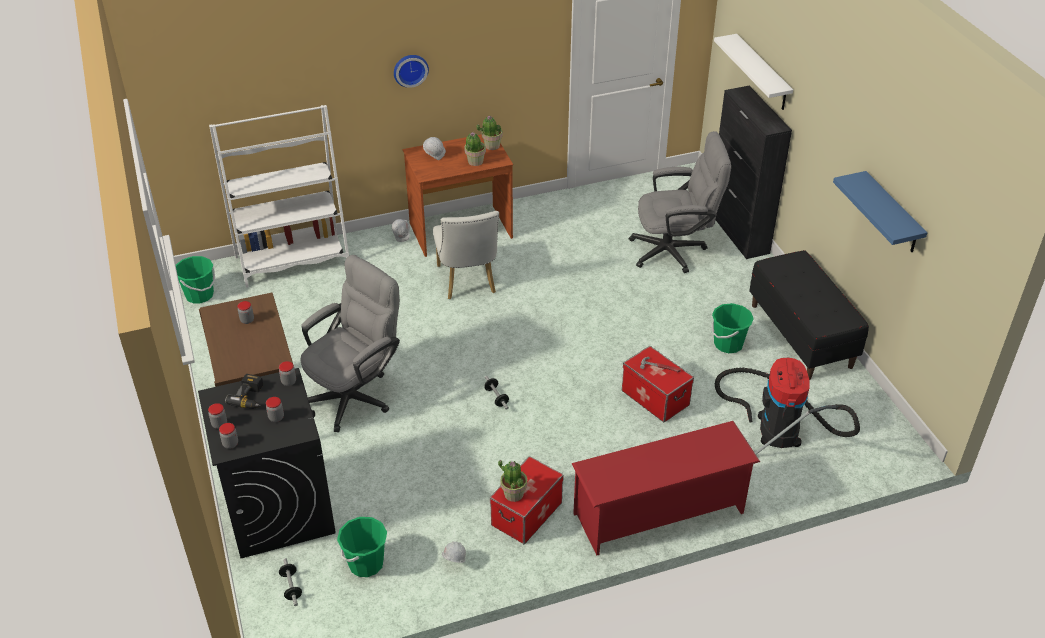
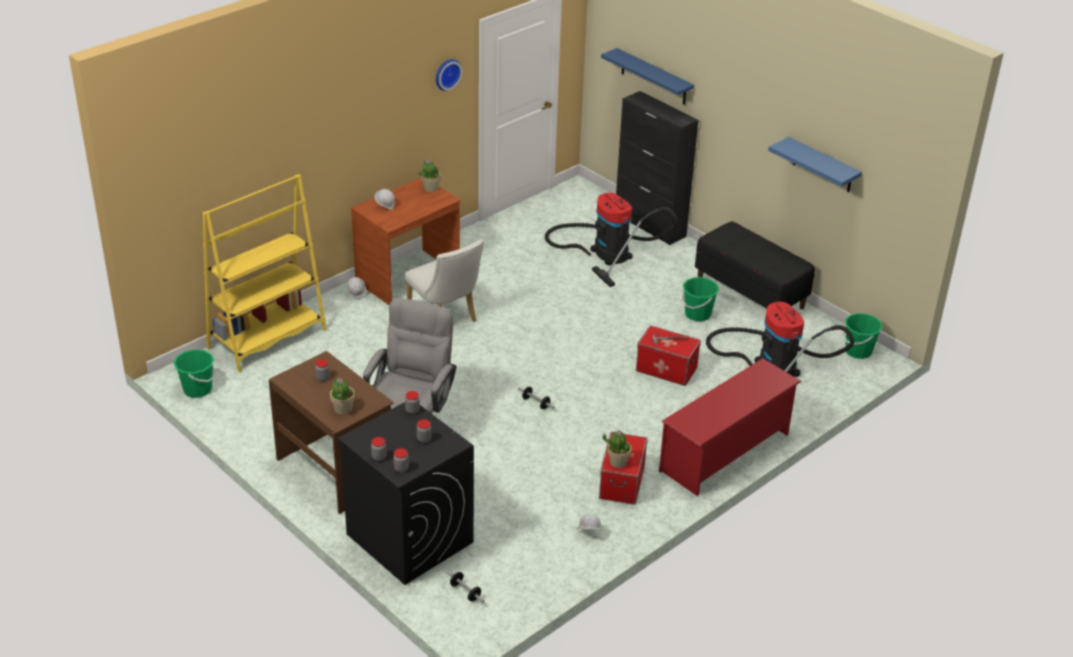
camera: 25 degrees left, 5 degrees down
(251, 397) = (389, 430): power drill -> none
(293, 261) = (267, 339): white bookcase -> yellow bookcase
(366, 563) = (516, 556): green bucket -> green bucket (858, 351)
(410, 69) = (355, 128): wall clock -> wall clock (446, 73)
(475, 161) = (425, 204): potted plant -> potted plant (343, 409)
(675, 251) = (607, 251): grey office chair -> vacuum cleaner
(762, 73) = (653, 77): white shelf -> blue shelf

